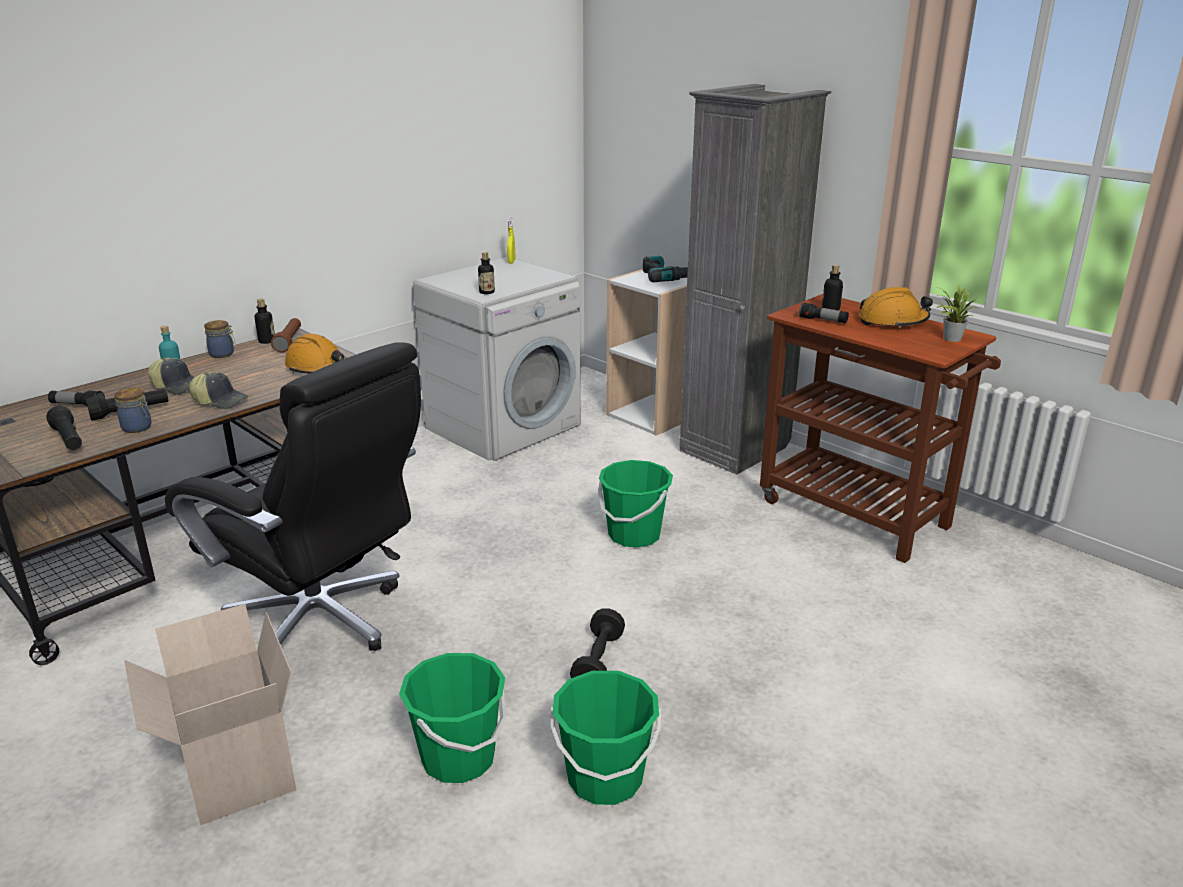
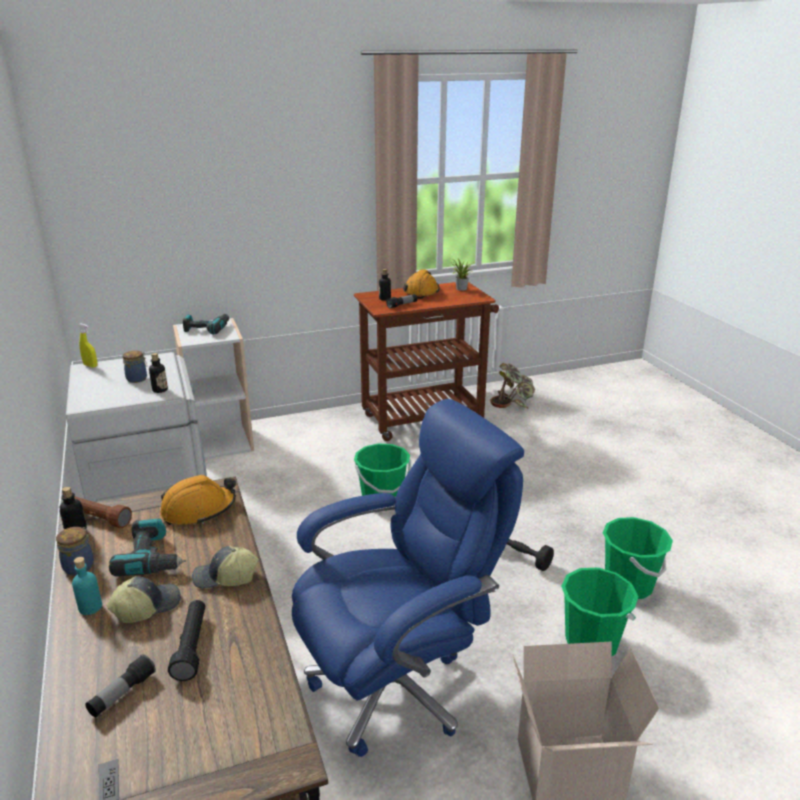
camera: 65 degrees left, 0 degrees up
(69, 440) = (232, 701): black flashlight -> none
(138, 428) = (246, 641): jar -> jar (137, 378)
(220, 401) = (225, 578): cap -> cap turned 135 degrees counterclockwise
(241, 371) = (152, 558): none -> power drill
(325, 627) = (398, 686): black office chair -> blue office chair
(735, 449) = (307, 429): grey cabinet -> none
(1017, 574) = (513, 401): none -> potted plant

